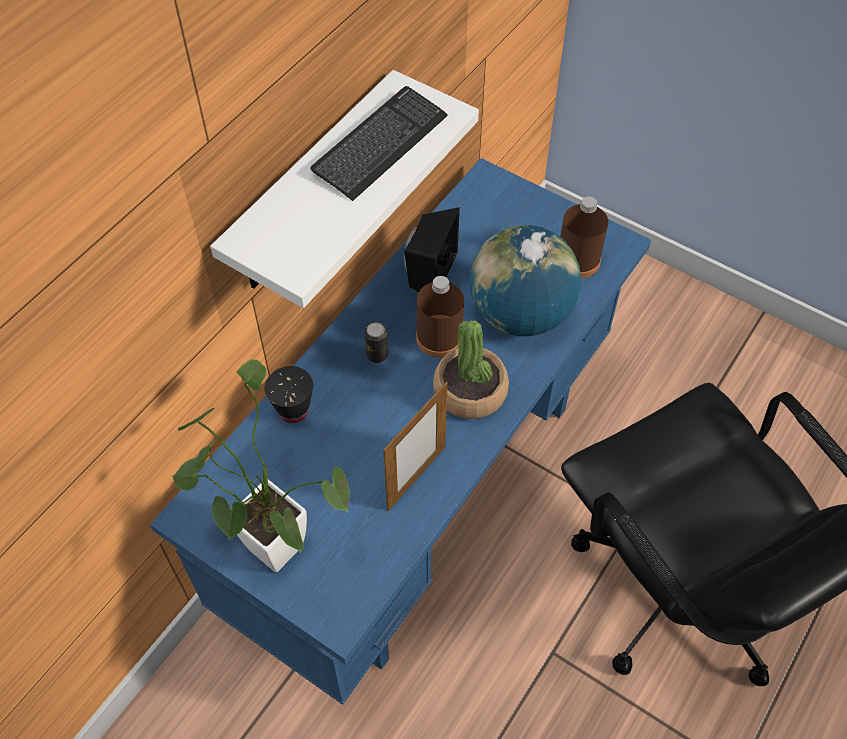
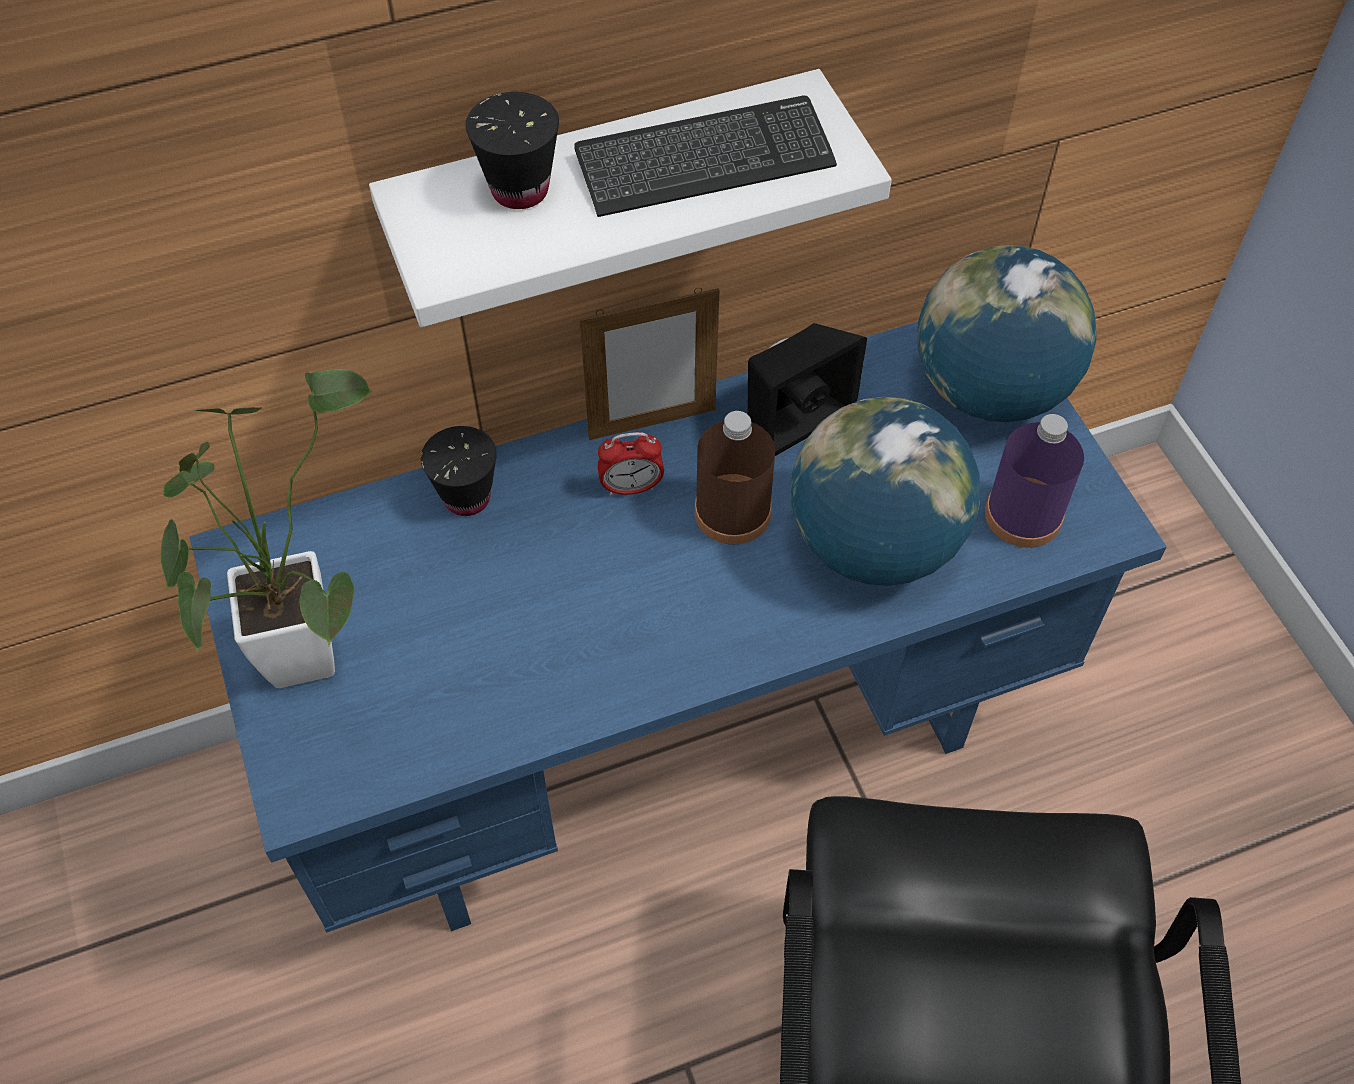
camera: 35 degrees right, 0 degrees up
(298, 207) = (520, 190): none -> black cup
(377, 355) = (631, 487): can -> alarm clock
(416, 478) = (546, 679): picture frame -> picture frame (652, 424)
(470, 391) = (714, 608): potted plant -> none
(513, 207) = (990, 390): none -> globe
(578, 260) = (1023, 515): brown bottle -> purple bottle

